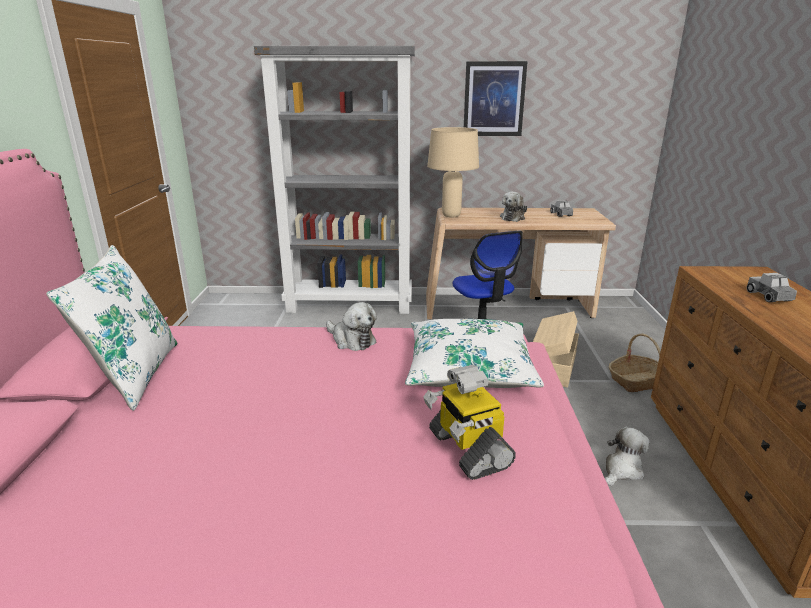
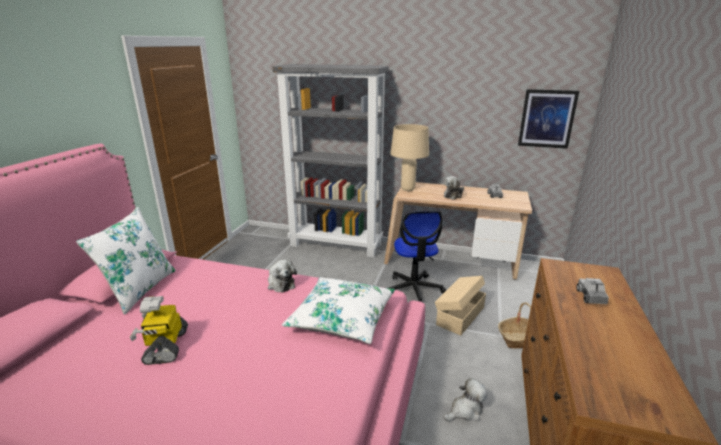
camera: 15 degrees right, 0 degrees up
(467, 449) = (295, 380): toy robot -> toy robot (165, 346)
(494, 99) = (448, 104): picture -> picture (547, 118)

